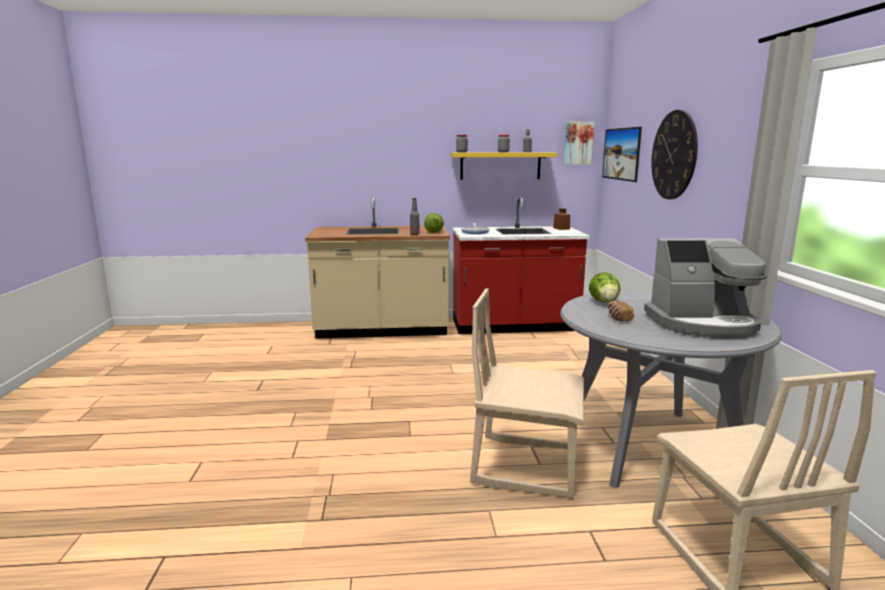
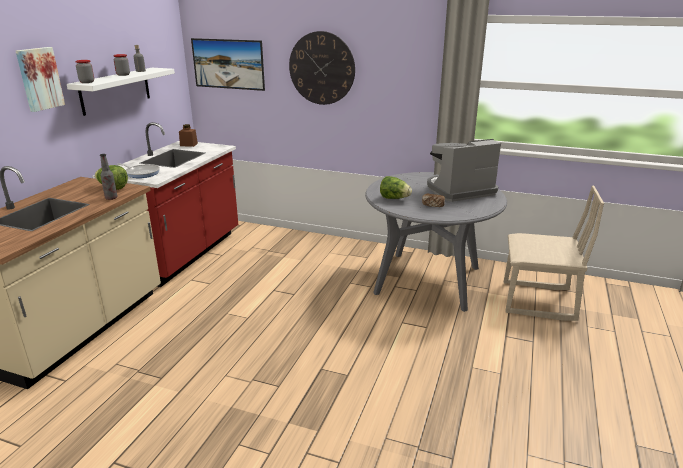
camera: 65 degrees left, 10 degrees up
(500, 166) = (115, 90): yellow shelf -> white shelf
(525, 465) = (425, 333): beige chair -> none
(578, 143) = (169, 54): picture -> picture (39, 79)
(702, 324) = (459, 190): coffee machine -> coffee machine turned 135 degrees counterclockwise

